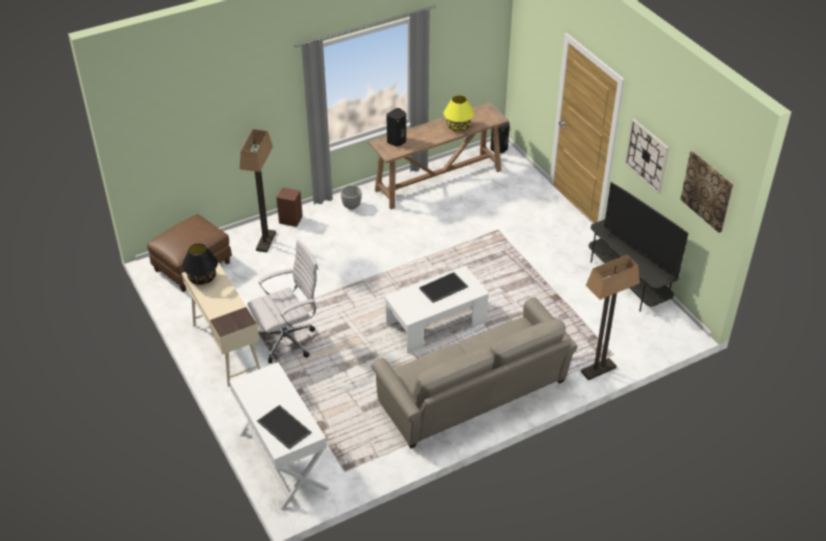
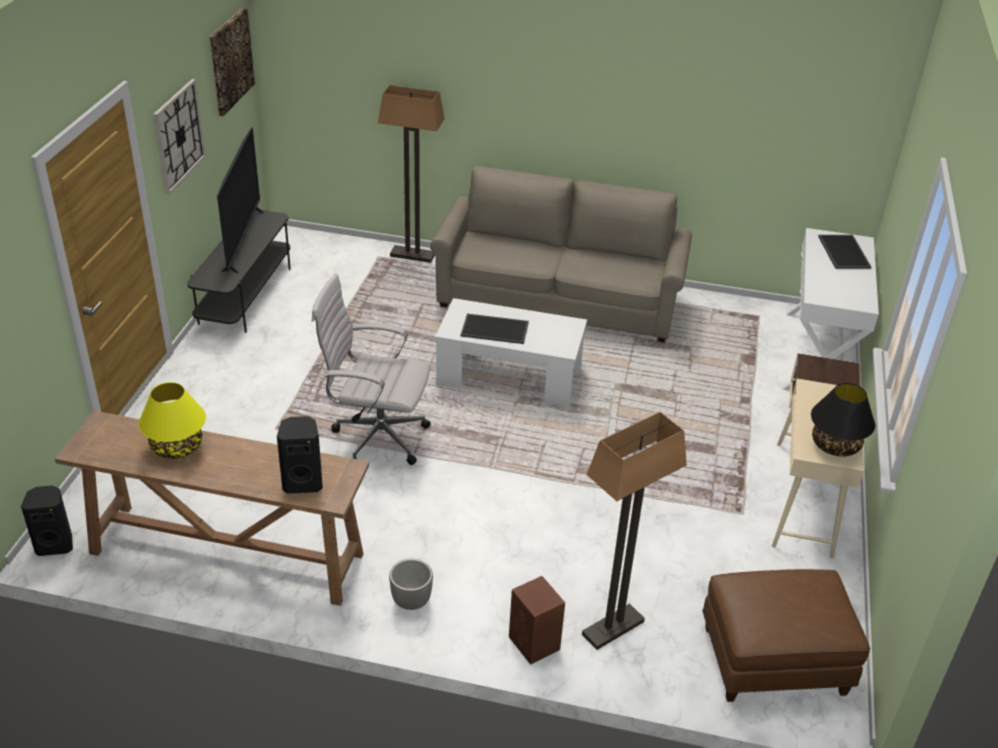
camera: 140 degrees left, 5 degrees down
(288, 340) = (709, 461): white office chair -> white office chair (375, 438)

